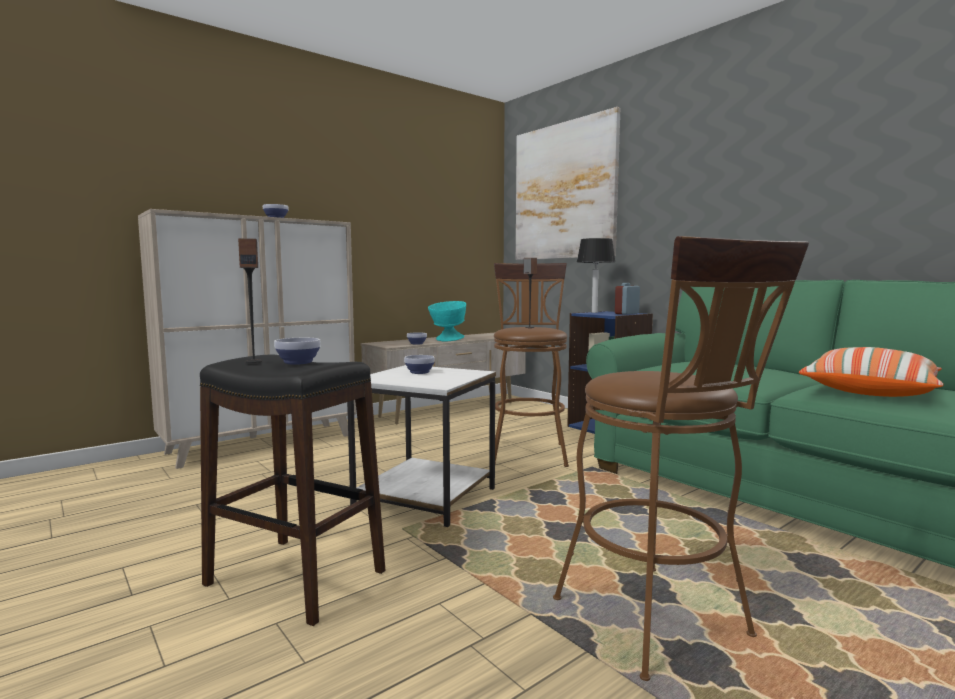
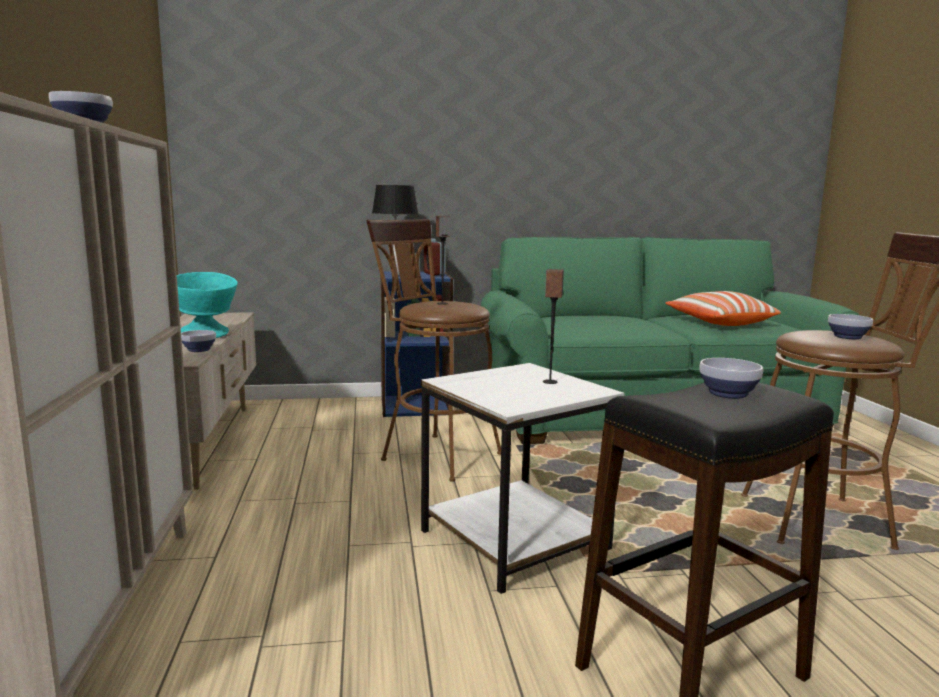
camera: 60 degrees left, 5 degrees up
(254, 361) = (709, 408): speaker -> speaker (549, 382)
(419, 372) = (497, 384): bowl -> bowl (849, 337)
(564, 191) = (298, 112): picture -> none

